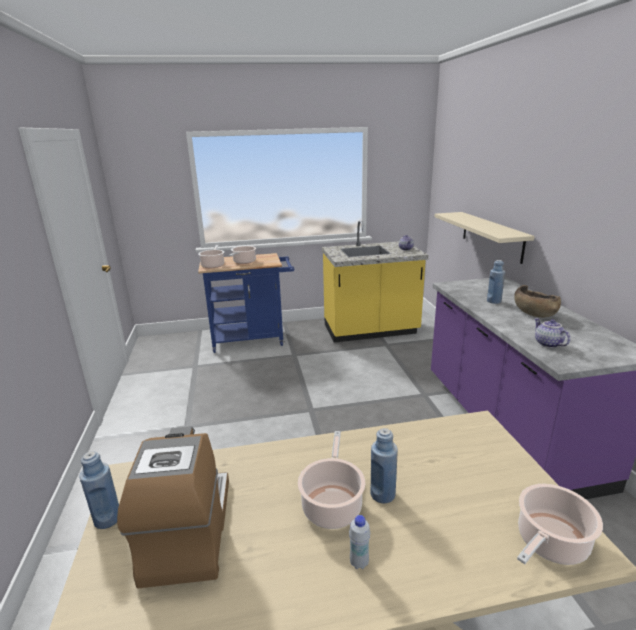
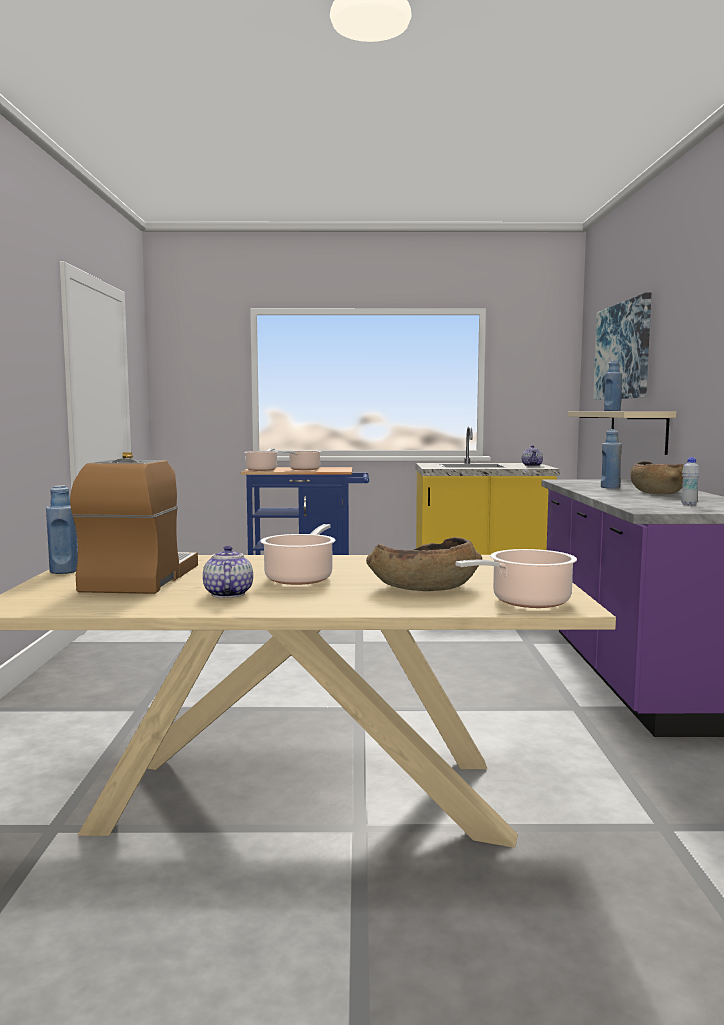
camera: 10 degrees right, 15 degrees down
(359, 562) = (305, 597): white bottle -> white bottle (688, 504)
(382, 494) = (361, 577): blue bottle -> blue bottle (612, 411)
(447, 516) = (424, 588): none -> brown bowl
(478, 171) = (622, 351): none -> picture
(547, 344) = (645, 503): teapot -> teapot (227, 594)

